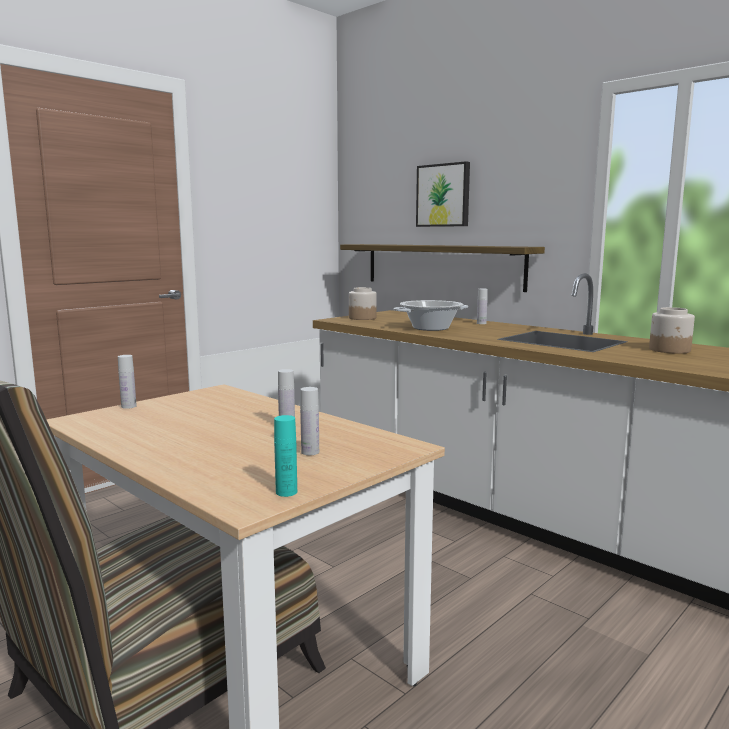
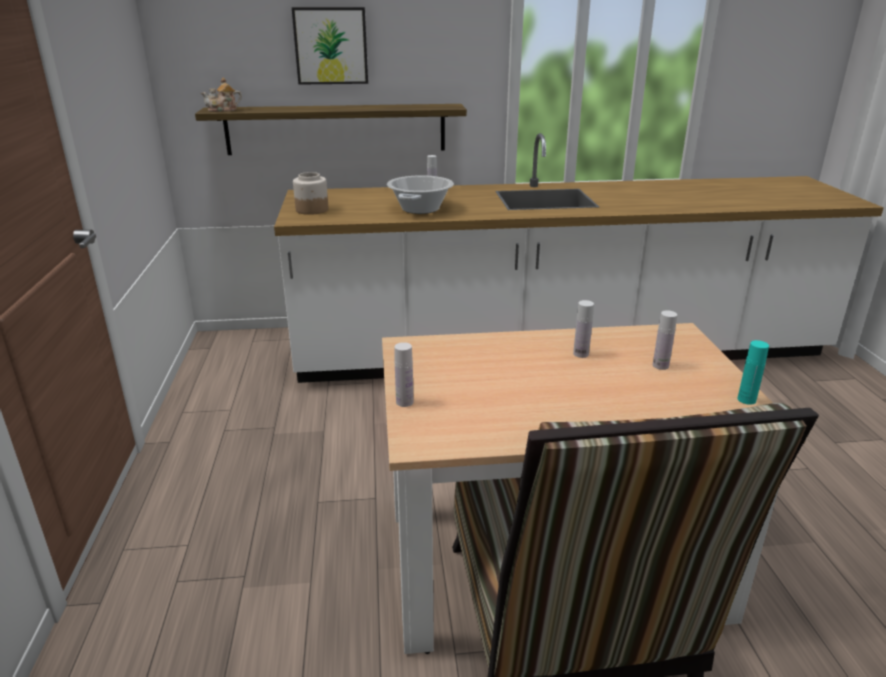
camera: 50 degrees left, 15 degrees up
(361, 244) = (223, 110): none -> teapot
(670, 350) = (624, 192): jar -> none

